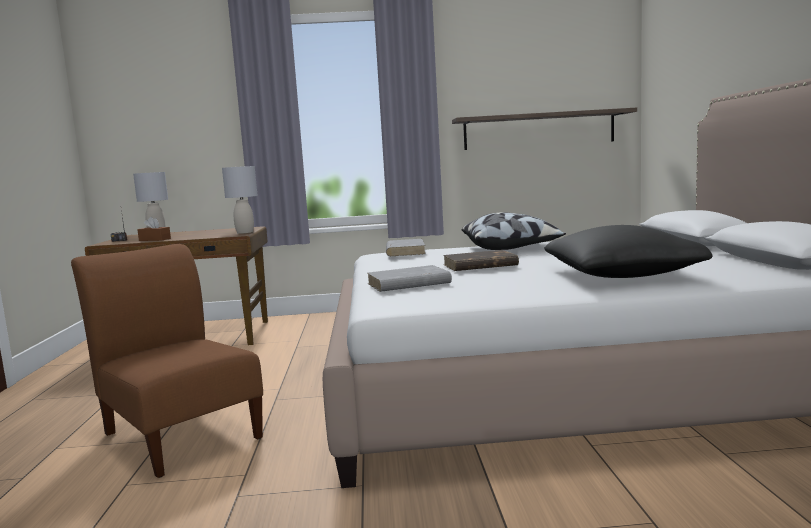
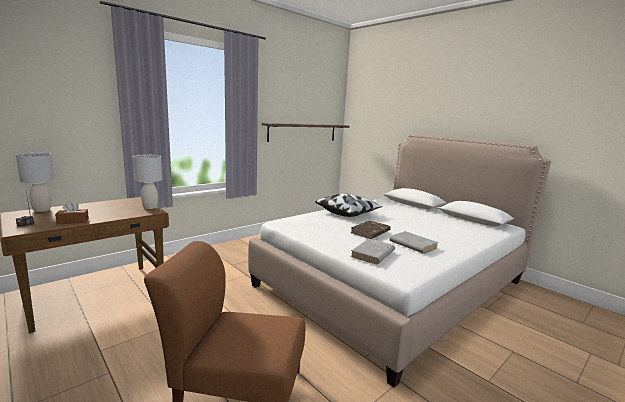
camera: 40 degrees left, 5 degrees up
(405, 251) = (299, 220): grey book -> grey book (412, 244)
(621, 274) = (444, 235): black pillow -> none

